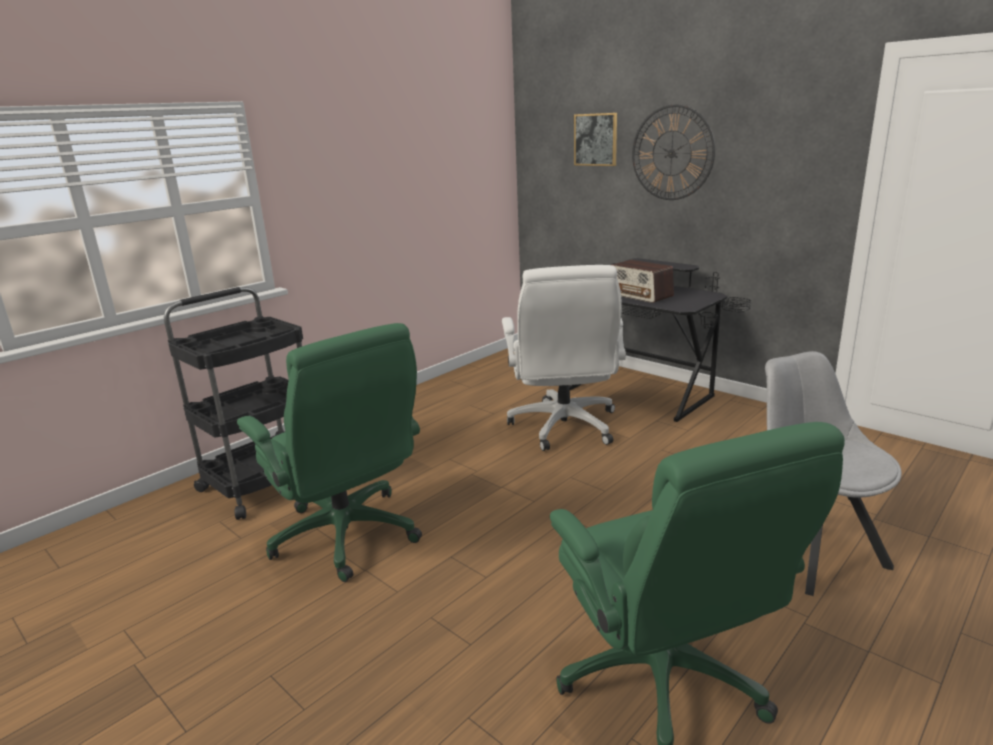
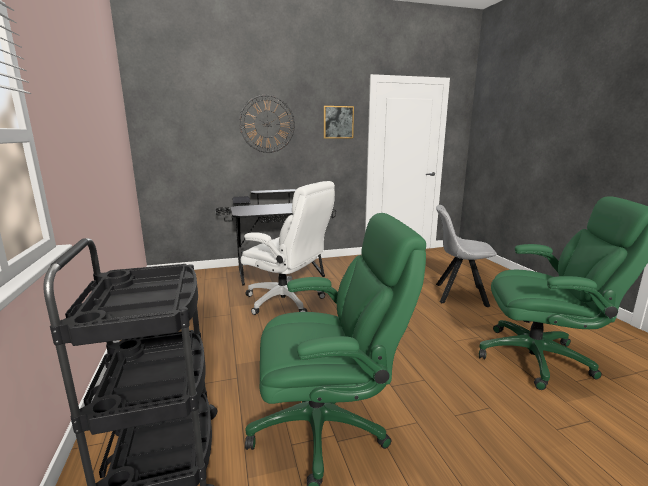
camera: 60 degrees left, 5 degrees down
(595, 139) = (208, 114): picture -> picture (338, 122)
(640, 295) = (281, 209): radio -> none

